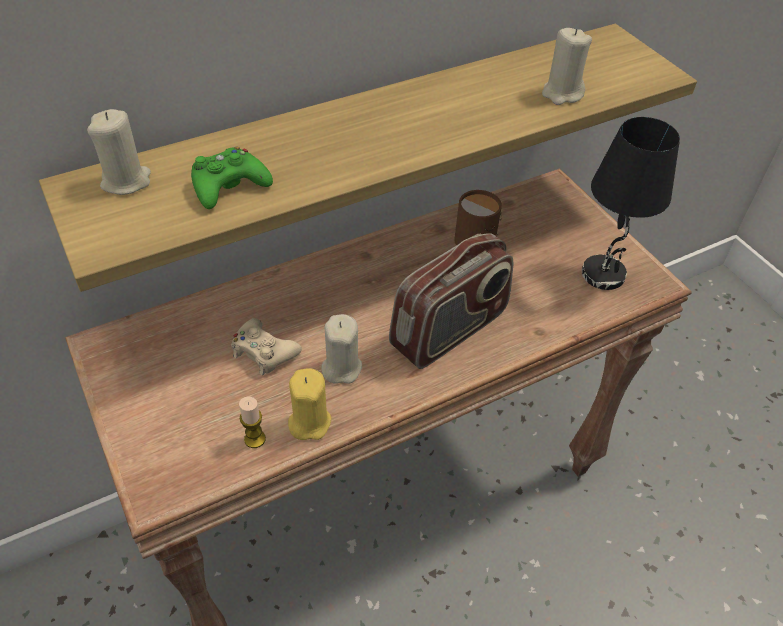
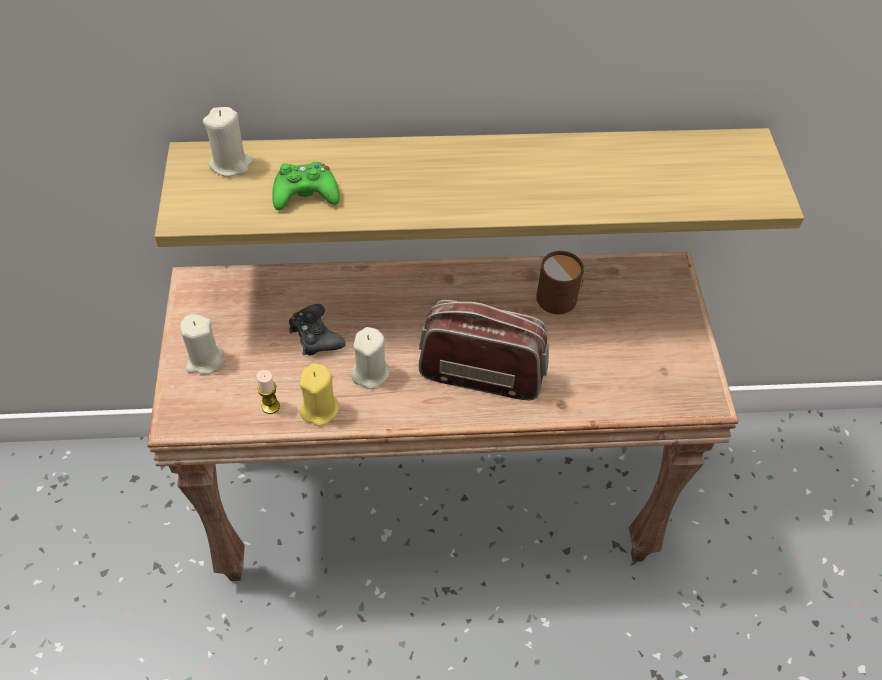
camera: 25 degrees right, 5 degrees up
(264, 352) = (315, 336): beige game controller -> black game controller
(450, 330) = (481, 374): radio -> radio turned 150 degrees counterclockwise
(562, 93) = (653, 191): beige candle -> beige candle (204, 360)
(604, 275) = (660, 374): black table lamp -> none

